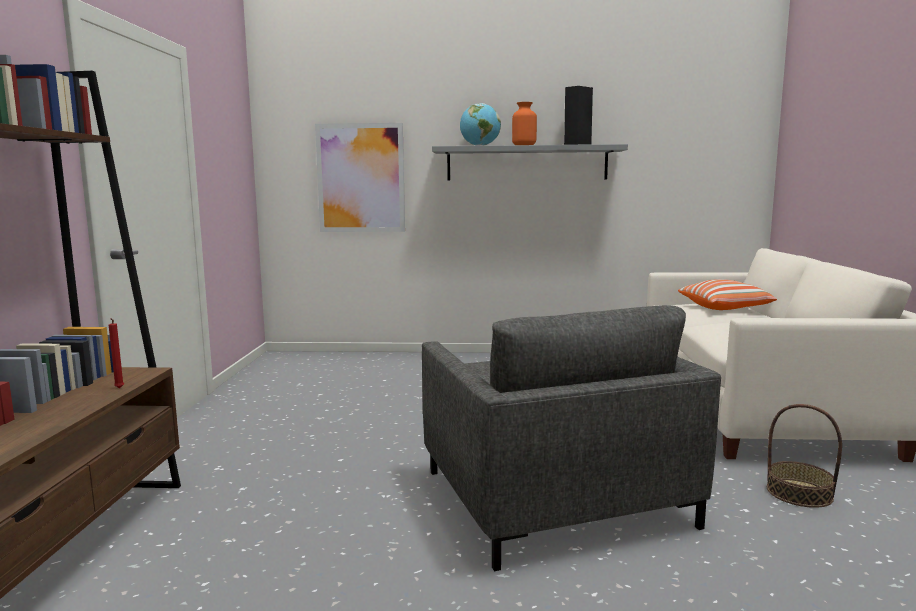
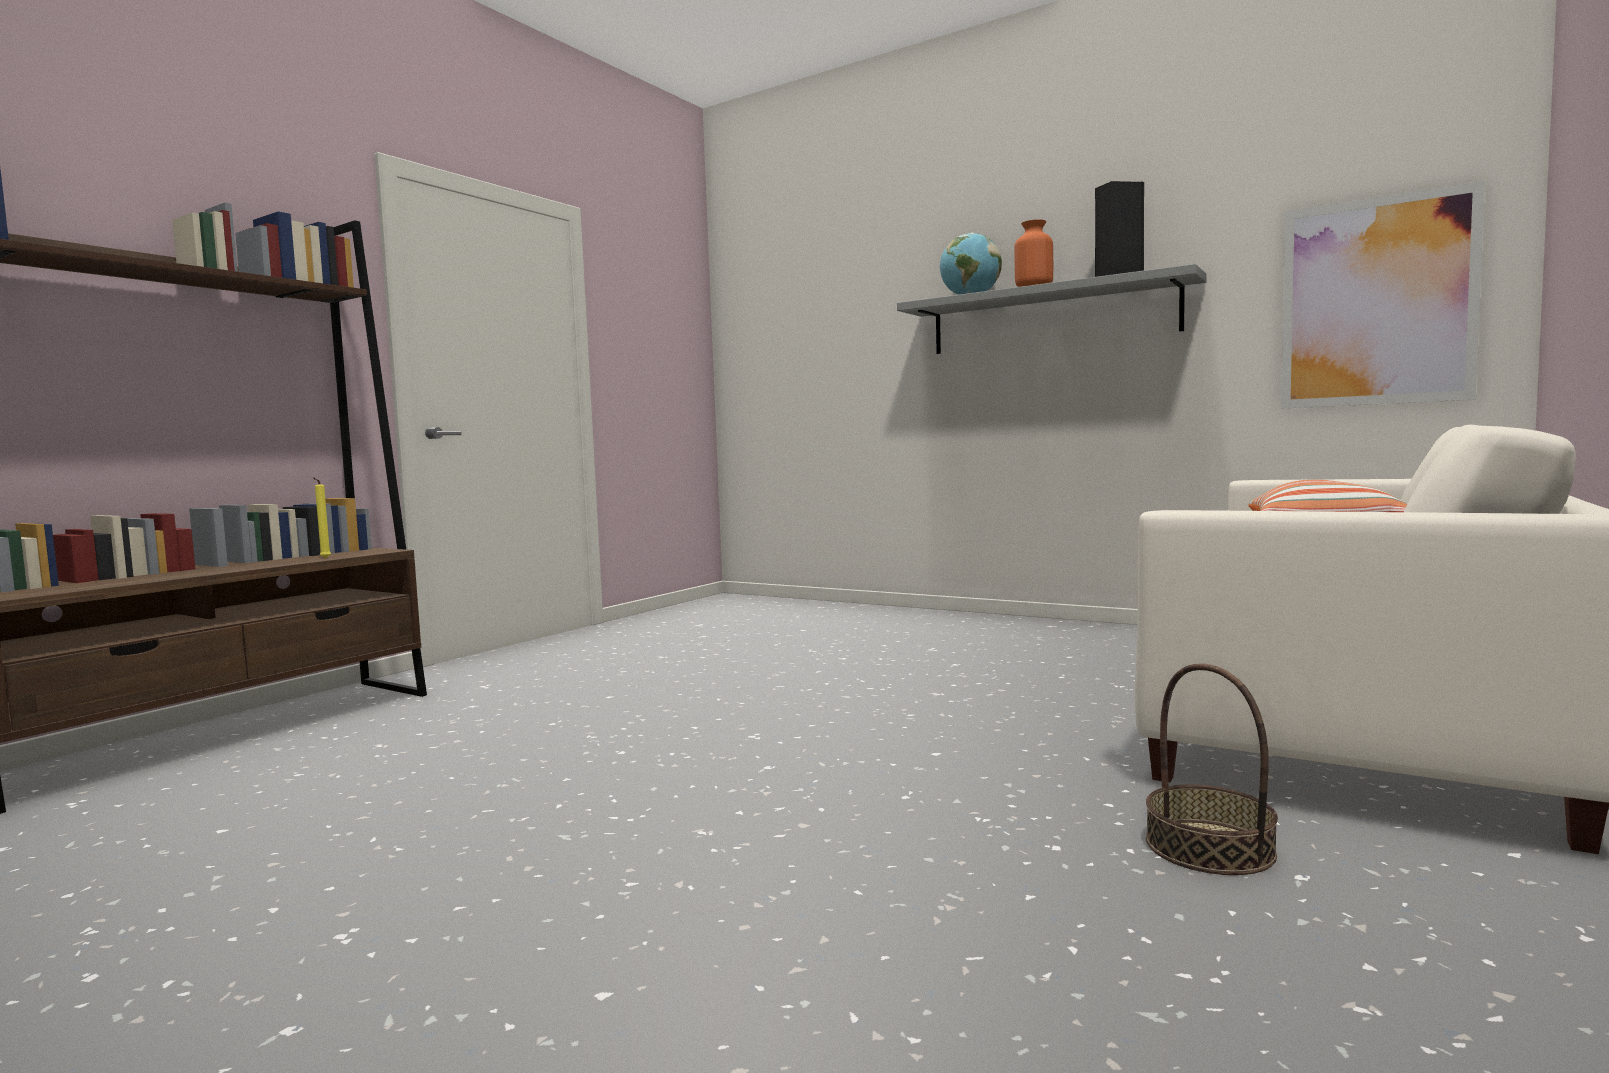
camera: 30 degrees right, 5 degrees down
(119, 388) = (324, 558): red candle -> yellow candle
(361, 178) = (828, 360): picture -> picture (1376, 302)
(553, 498) = (779, 775): grey armchair -> none

